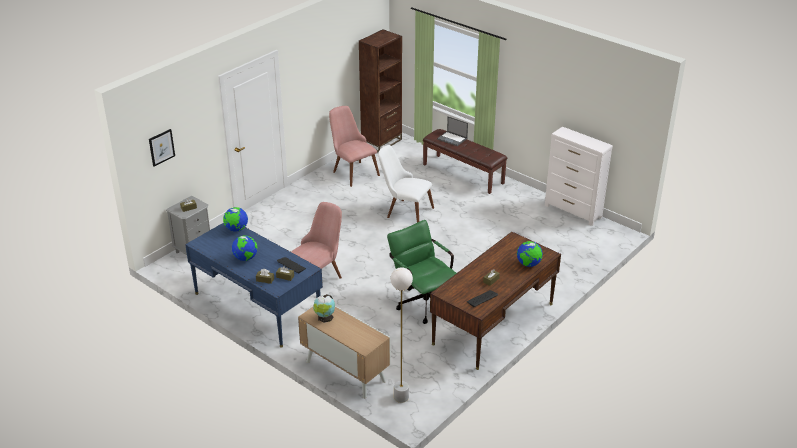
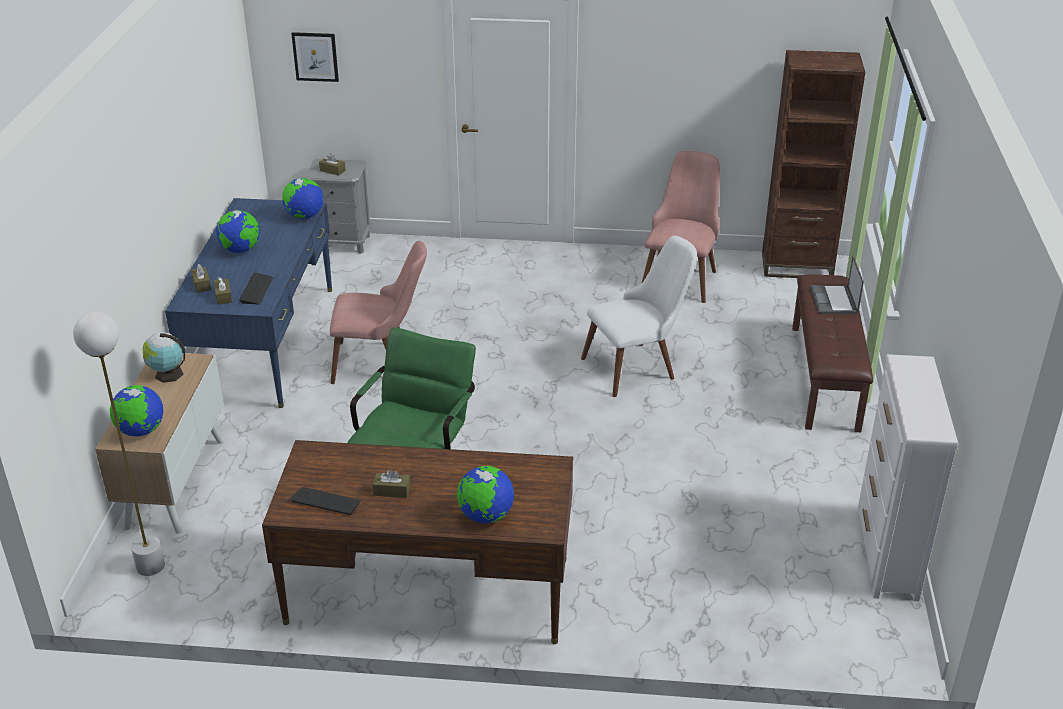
camera: 55 degrees right, 0 degrees up
(365, 338) = (141, 431): none -> globe
(404, 211) = (638, 365): white chair -> white chair turned 75 degrees clockwise

